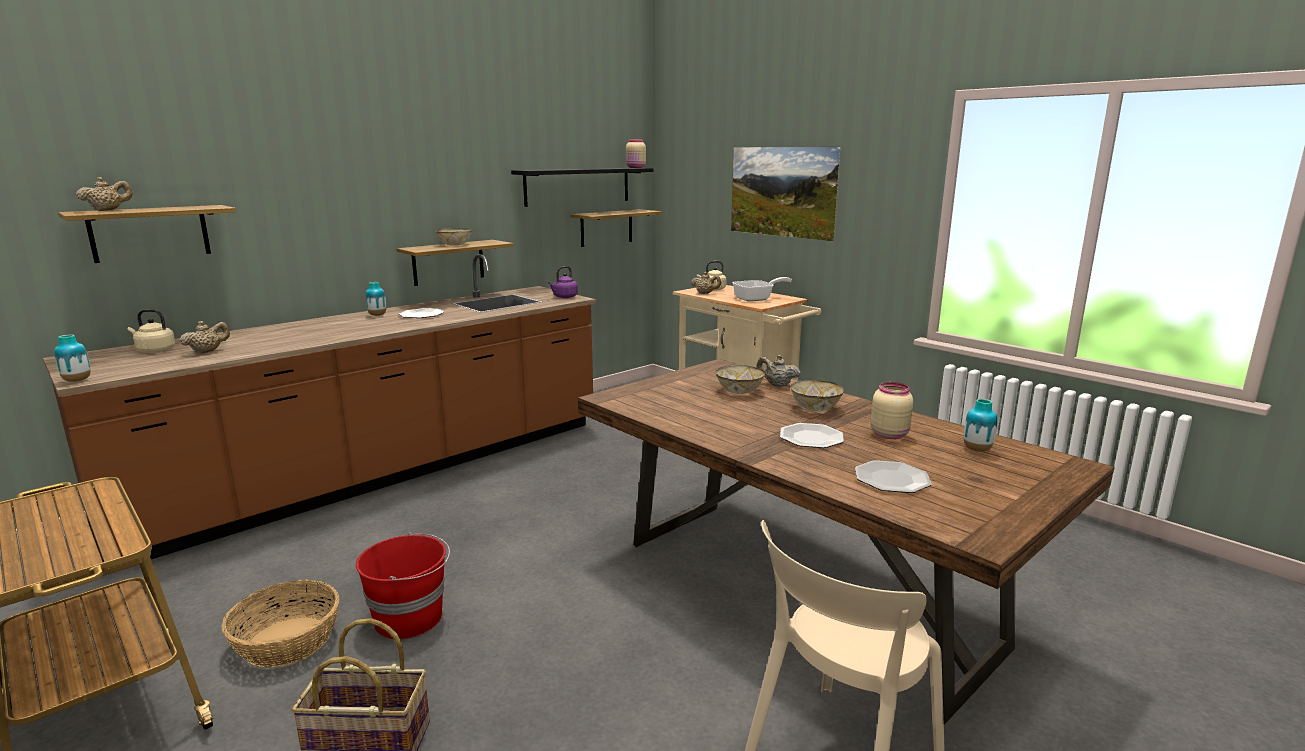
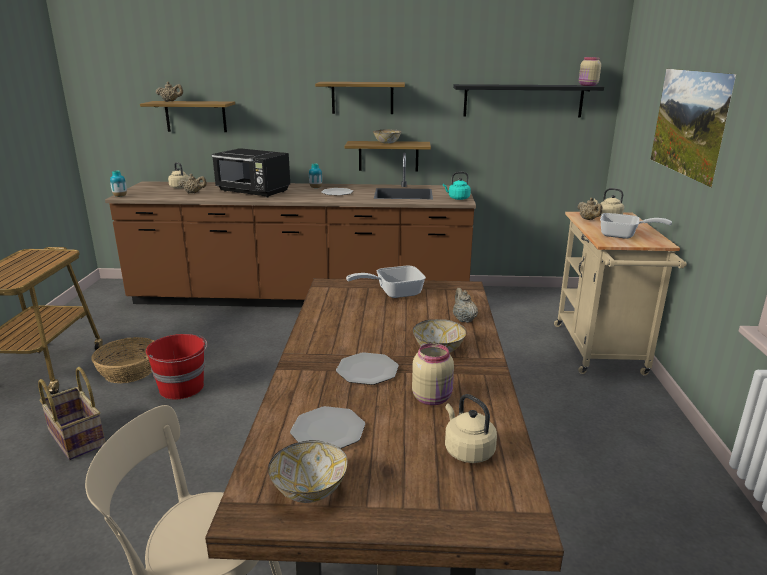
camera: 45 degrees right, 5 degrees up
(303, 333) = (253, 191): none -> black microwave
(564, 297) = (457, 198): purple kettle -> turquoise kettle
(606, 228) = (551, 141): shelf -> shelf (362, 98)
(679, 385) = (393, 293): none -> frying pan
(739, 391) = (420, 313): bowl -> bowl (308, 490)
(977, 450) = (467, 450): vase -> beige kettle

